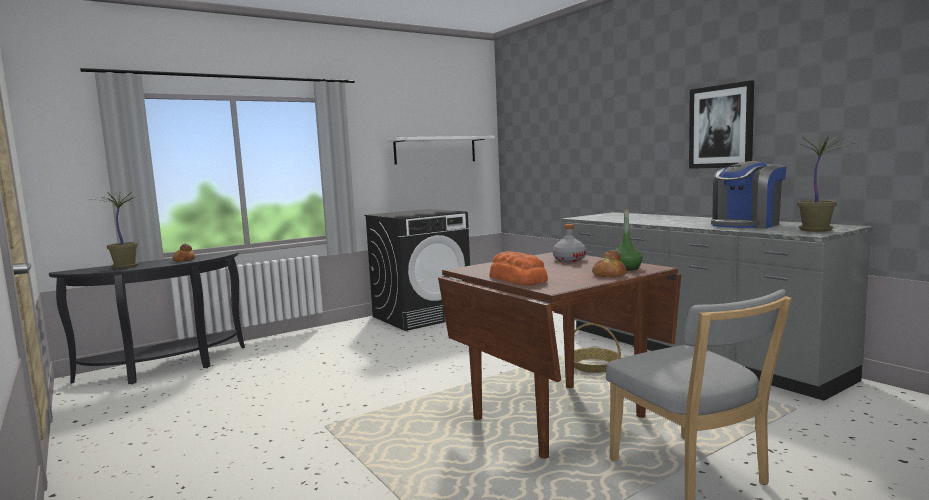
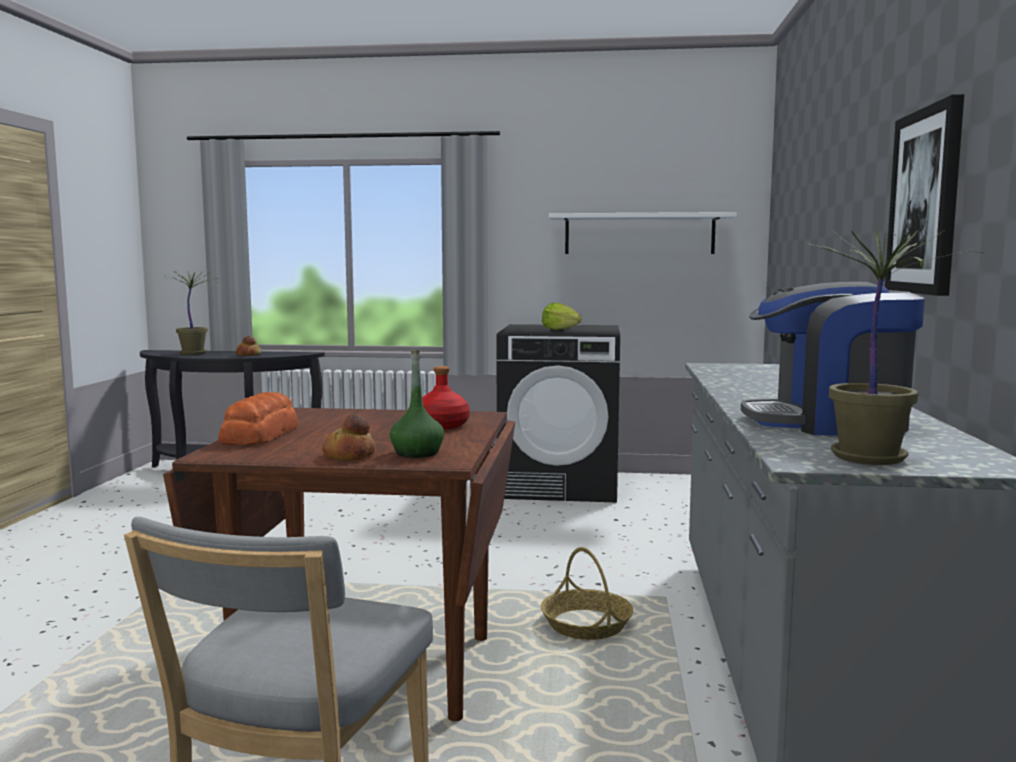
camera: 40 degrees right, 0 degrees up
(418, 213) = (560, 329): none -> lettuce
(569, 259) = (442, 425): grey bottle -> red bottle

